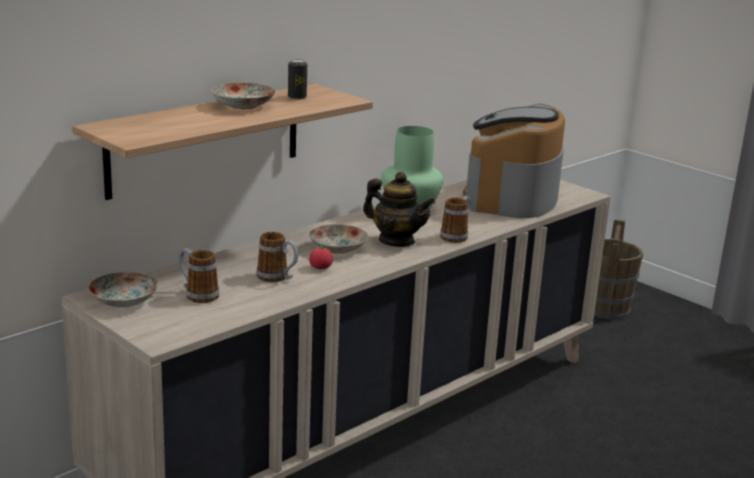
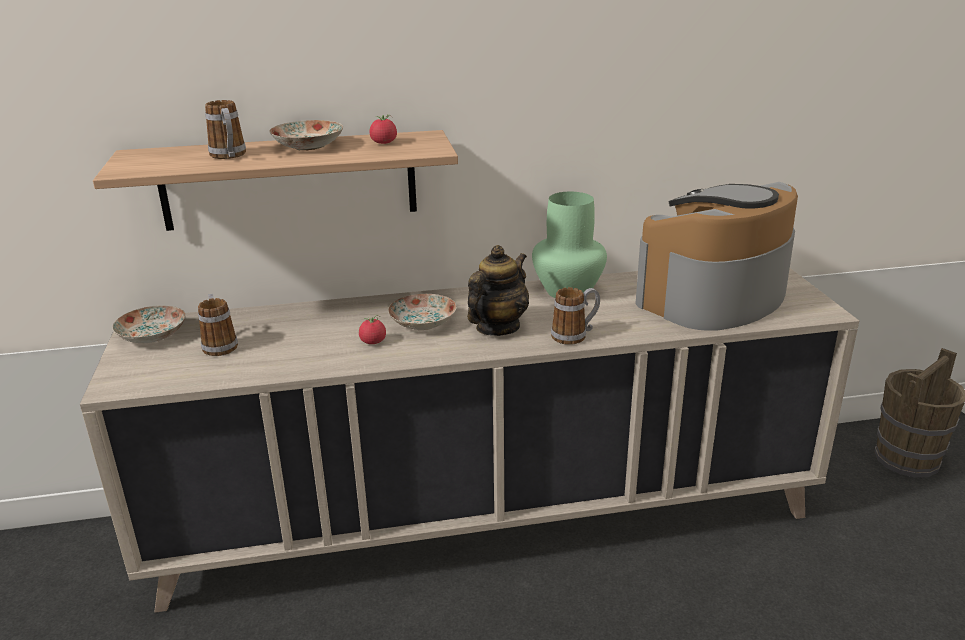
camera: 35 degrees right, 5 degrees up
(277, 278) = (315, 344): mug -> mug (229, 156)
(297, 97) = (384, 143): can -> tomato
(396, 241) = (497, 327): teapot -> teapot turned 120 degrees counterclockwise

